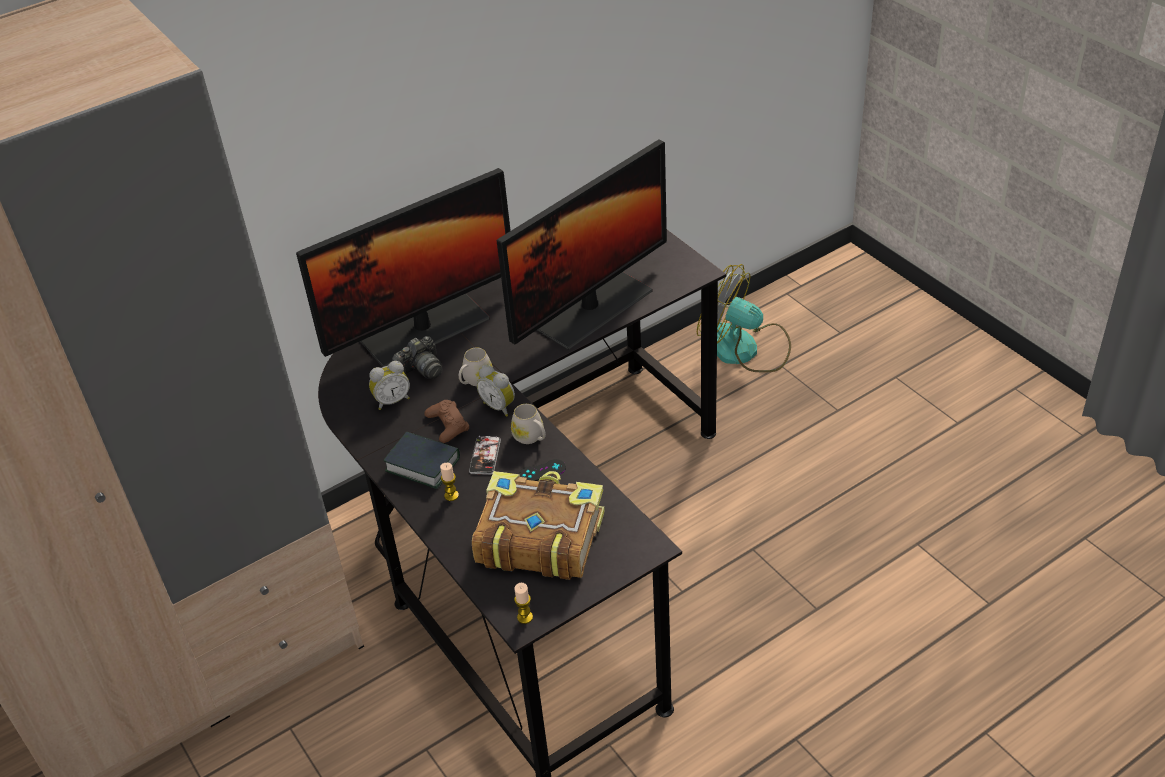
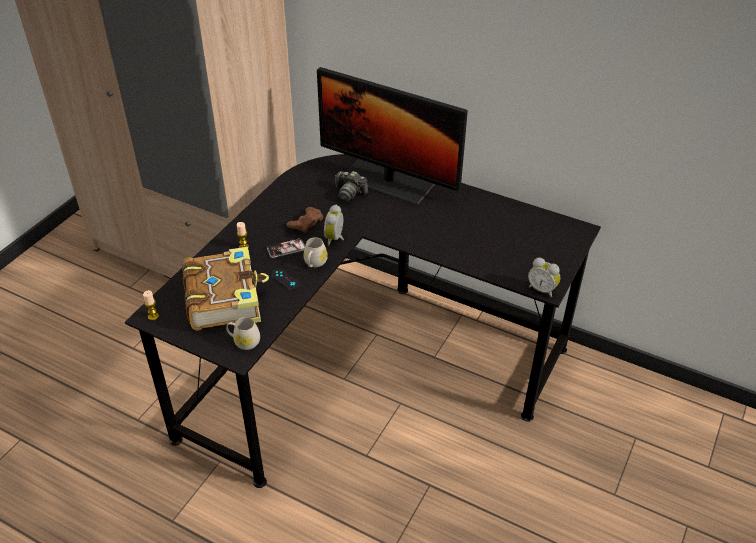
camera: 60 degrees right, 0 degrees up
(392, 400) = (314, 192): alarm clock -> alarm clock (542, 289)
(423, 464) = (264, 225): book -> none
(475, 380) = (353, 220): white mug -> white mug (244, 341)
(592, 308) = (463, 247): monitor -> none
(745, 349) = (634, 408): fan -> none

